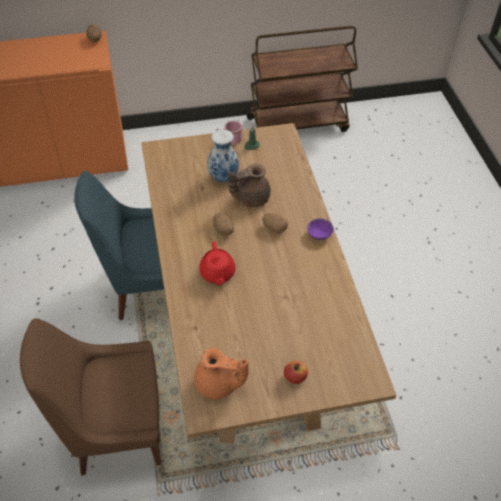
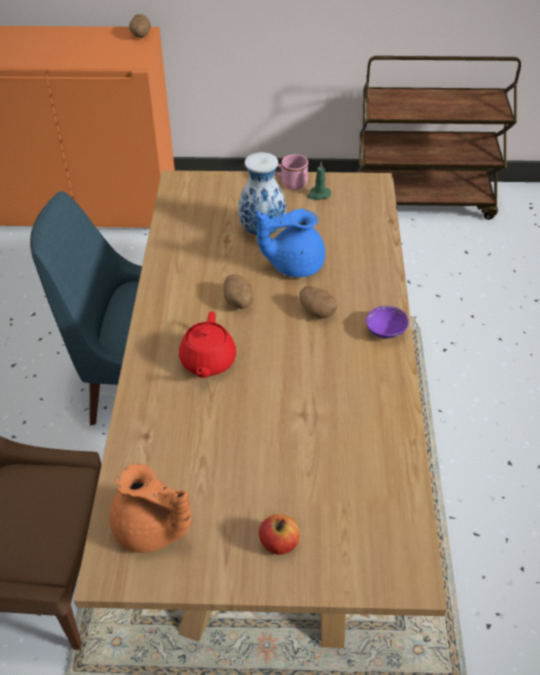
camera: 15 degrees right, 5 degrees down
(250, 198) = (294, 264): brown teapot -> blue teapot

